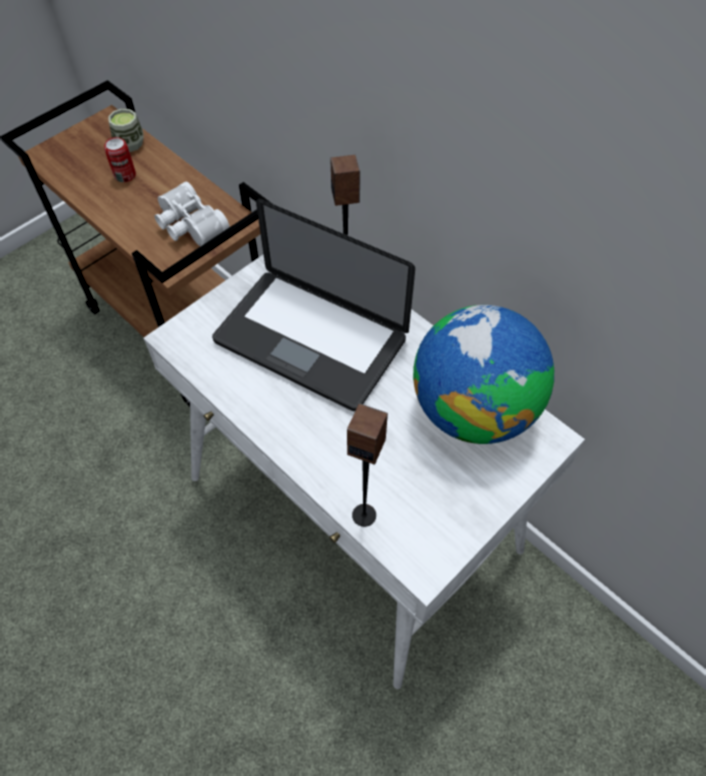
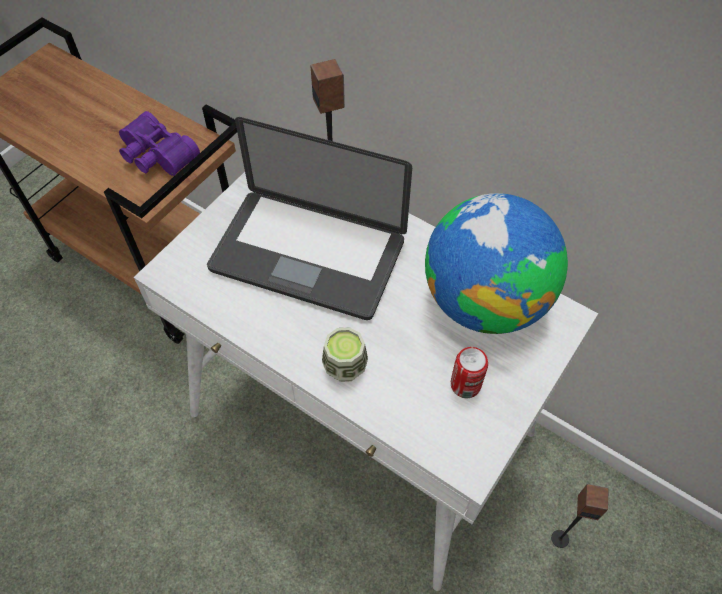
camera: 10 degrees left, 0 degrees up
(125, 175) = (78, 113): can -> can (465, 385)
(130, 144) = (77, 80): cup -> cup (345, 366)
(188, 226) = (155, 156): white binoculars -> purple binoculars
(364, 514) = (399, 423): speaker -> speaker (560, 538)

